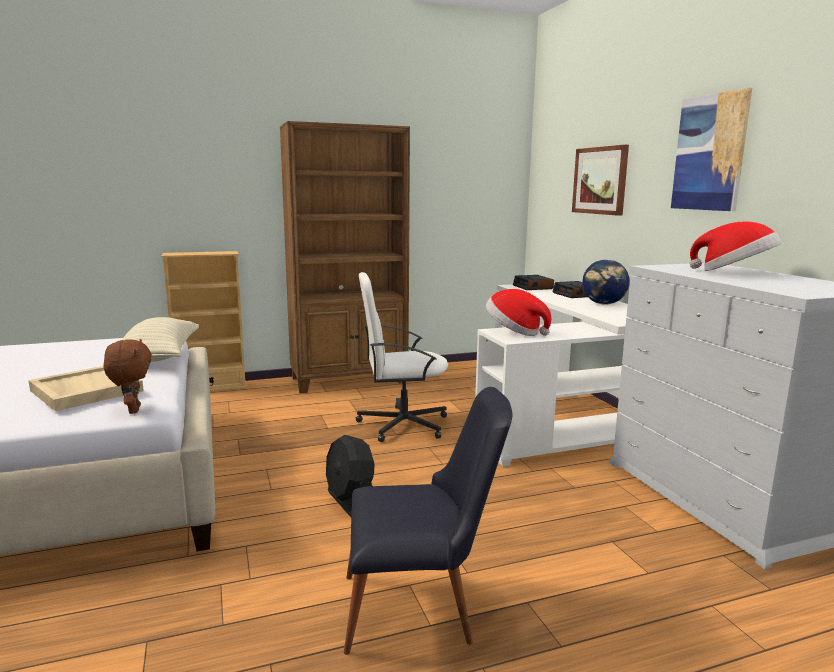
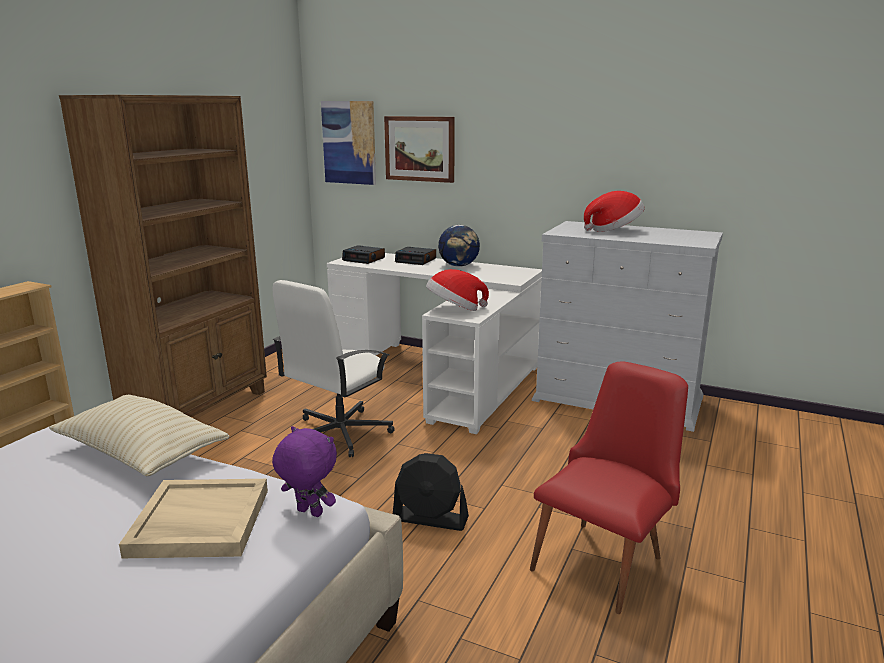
camera: 45 degrees left, 5 degrees up
(132, 410) = (308, 513): brown plush toy -> purple plush toy
(421, 610) = (605, 558): black chair -> red chair
(709, 153) = (549, 130): picture -> picture (349, 142)

